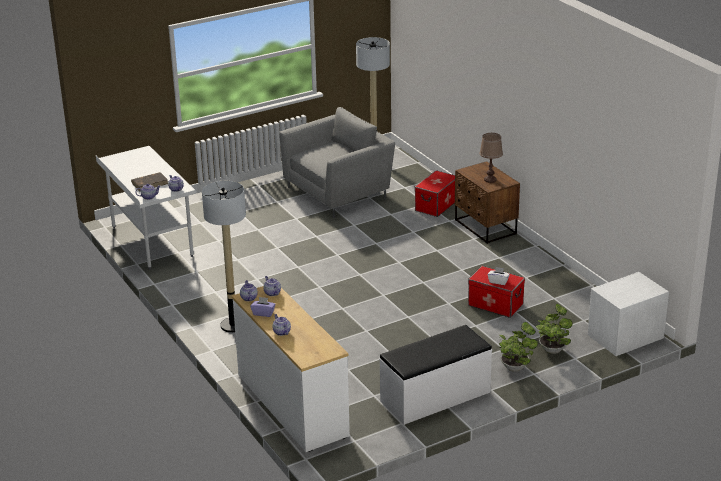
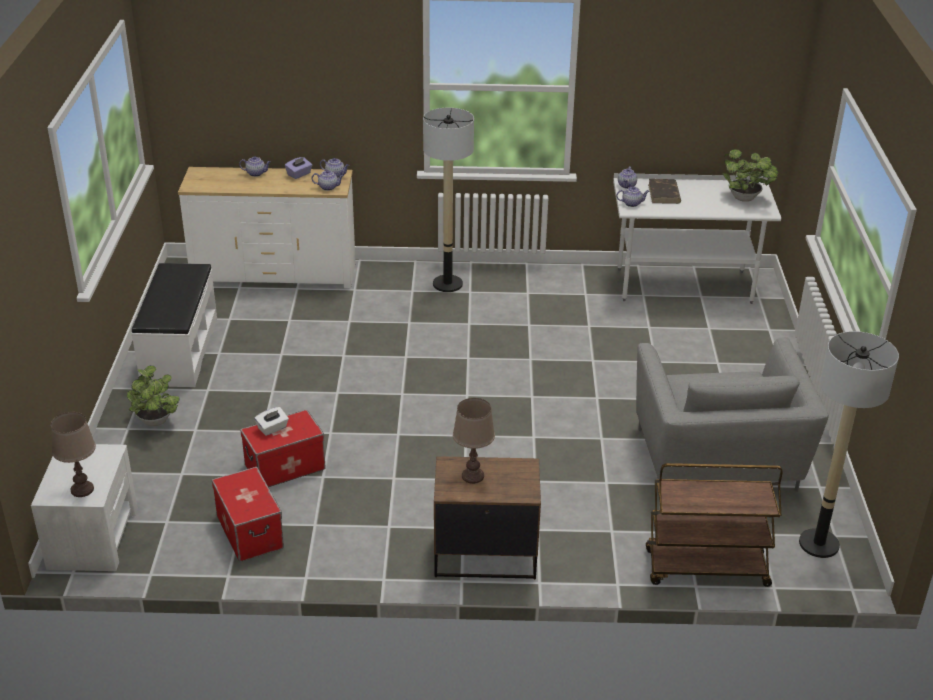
camera: 120 degrees right, 5 degrees up
(424, 178) = (705, 569): none -> brown cart
(436, 205) = (597, 538): storage box -> storage box (249, 532)
(553, 348) = (148, 465): potted plant -> potted plant (746, 199)
(638, 283) = (82, 490): none -> brown table lamp

